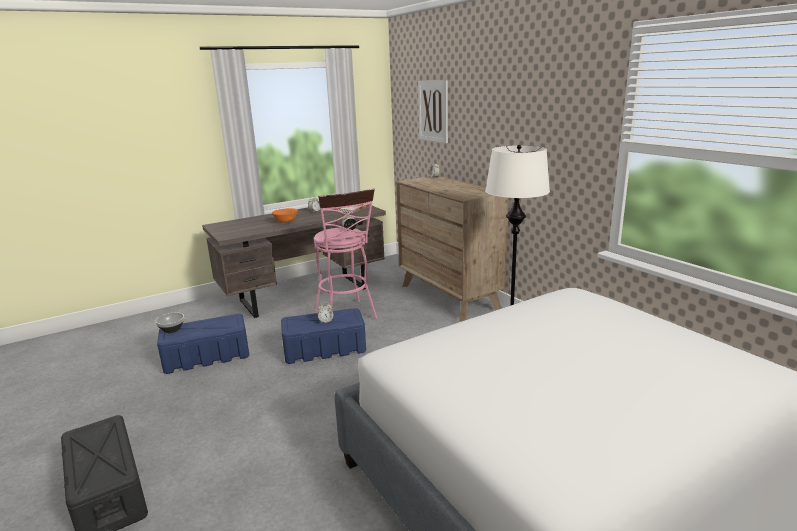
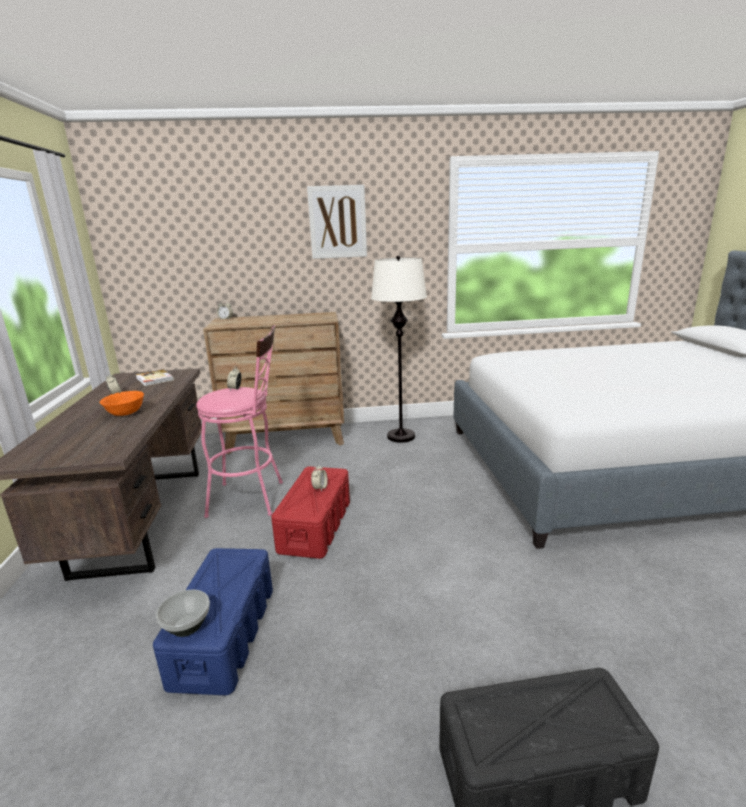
camera: 65 degrees left, 0 degrees up
(325, 349) = (315, 526): blue storage box -> red storage box
(433, 111) = (196, 244): picture -> picture (337, 222)

